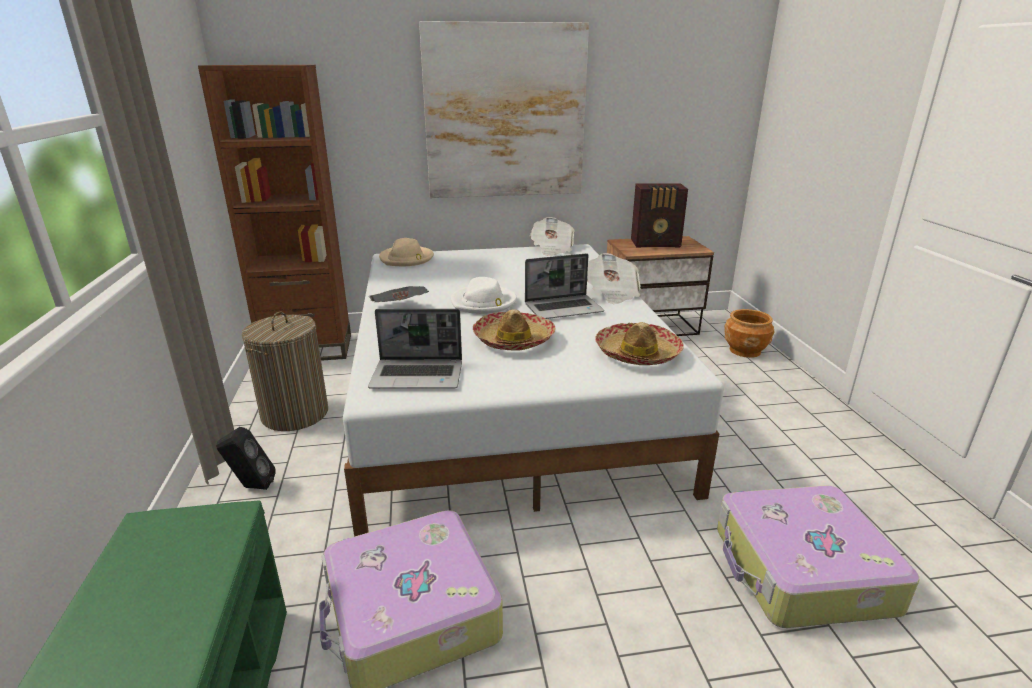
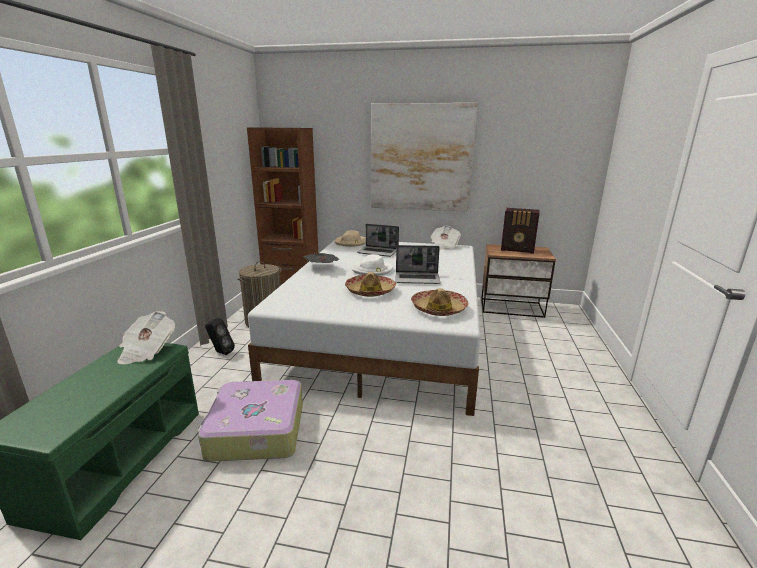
camera: 20 degrees right, 5 degrees down
(418, 375) = (301, 300): laptop -> laptop (378, 252)
(612, 293) = (457, 275): newspaper -> newspaper (147, 351)
(745, 350) = (573, 333): brown planter -> none
(801, 571) = (508, 473): suitcase -> none

